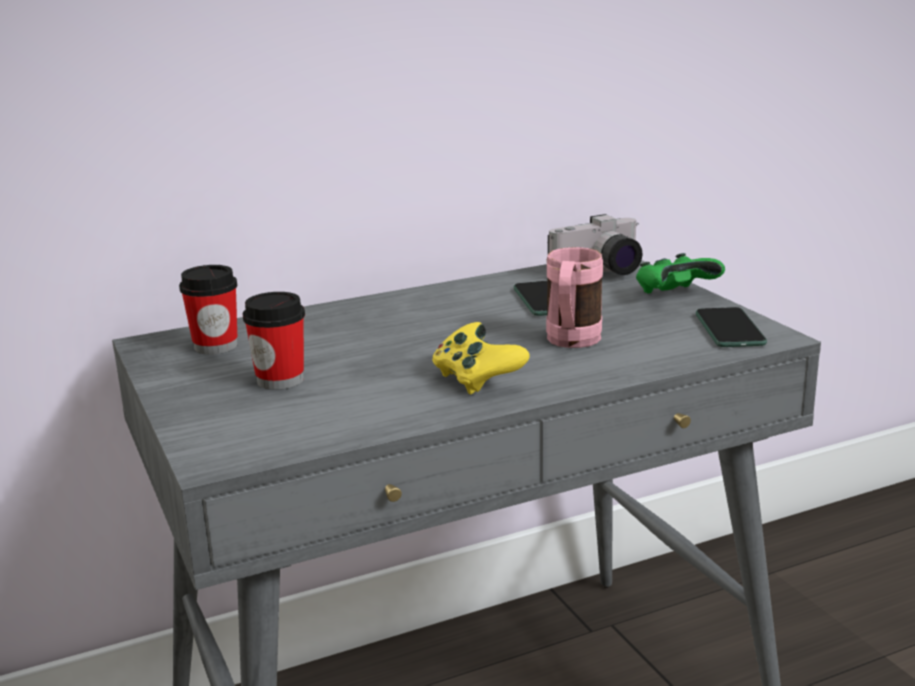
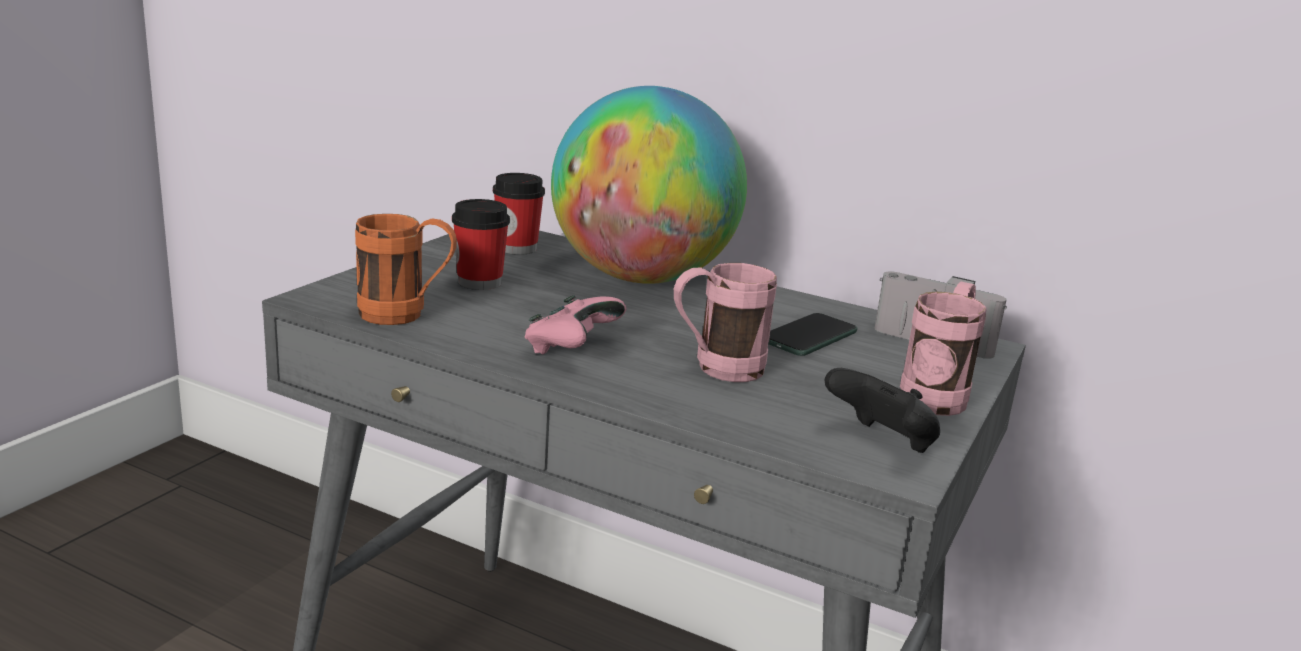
camera: 50 degrees right, 0 degrees up
(320, 427) = (406, 315): none -> orange mug
(358, 319) = (641, 278): none -> globe
(476, 379) = (571, 349): yellow game controller -> pink game controller
(675, 294) = (938, 395): green game controller -> pink mug
(729, 329) = (882, 443): phone -> black game controller

